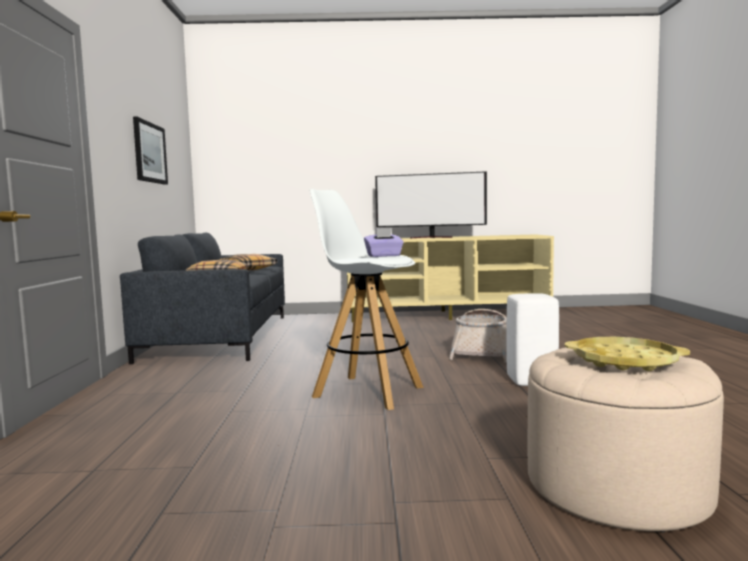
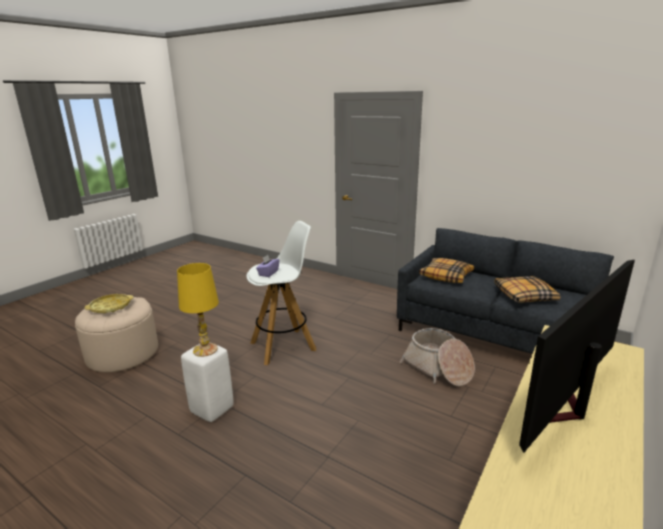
camera: 125 degrees right, 15 degrees up
(149, 152) = (521, 164): picture -> none
(482, 352) = (299, 436): basket -> basket (438, 368)
(530, 294) = (205, 349): none -> yellow table lamp

